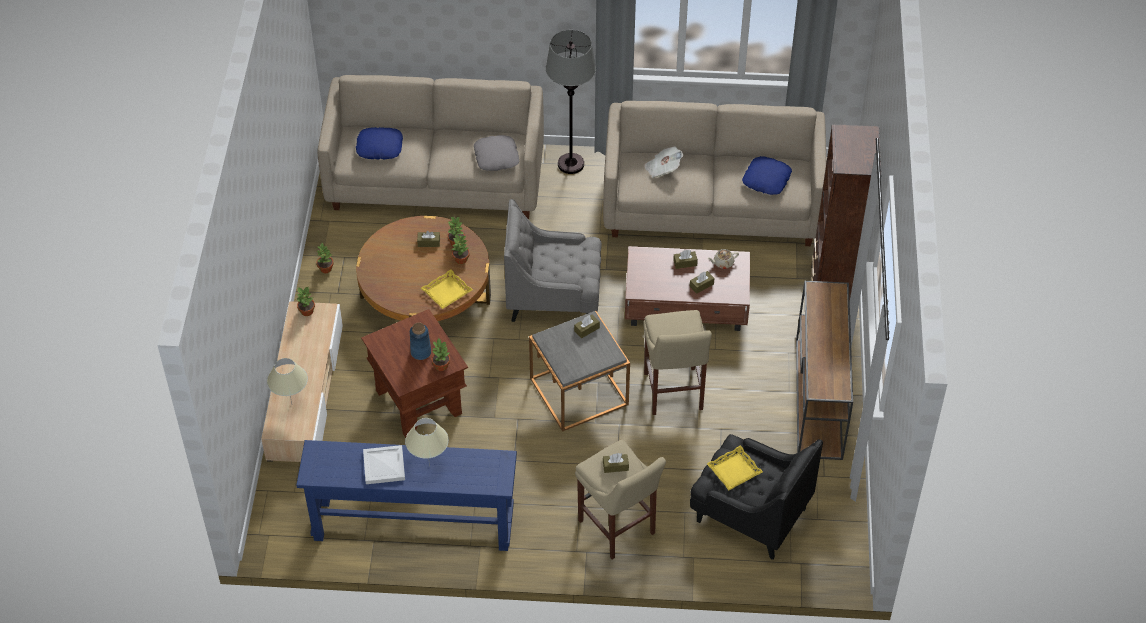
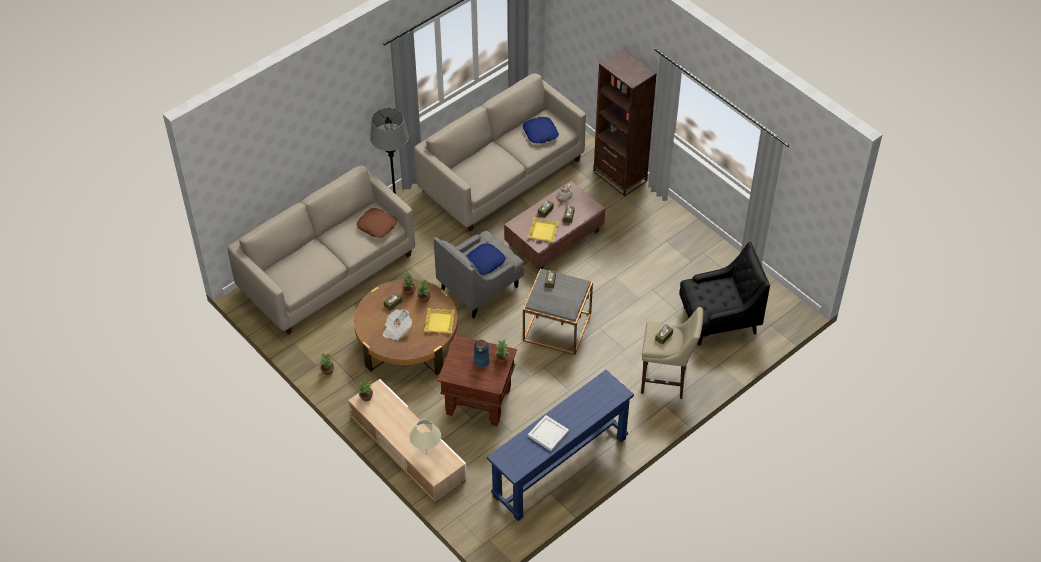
camera: 45 degrees left, 0 degrees up
(379, 147) = (300, 269): blue pillow -> blue pillow (484, 261)
(429, 466) = (572, 414): beige table lamp -> none
(497, 157) = (377, 225): grey pillow -> brown pillow
(662, 169) = (478, 166): newspaper -> newspaper (397, 330)
(673, 394) = (606, 290): beige stool -> none
(734, 470) = (708, 296): yellow tray -> yellow tray (543, 231)
(819, 399) = (680, 236): brown console table -> none

